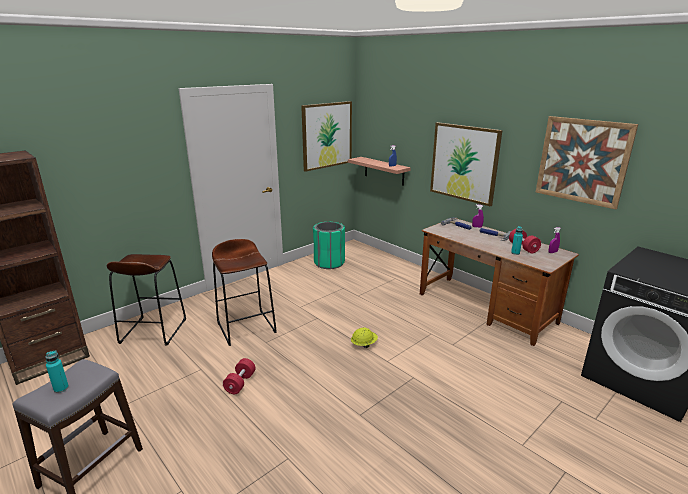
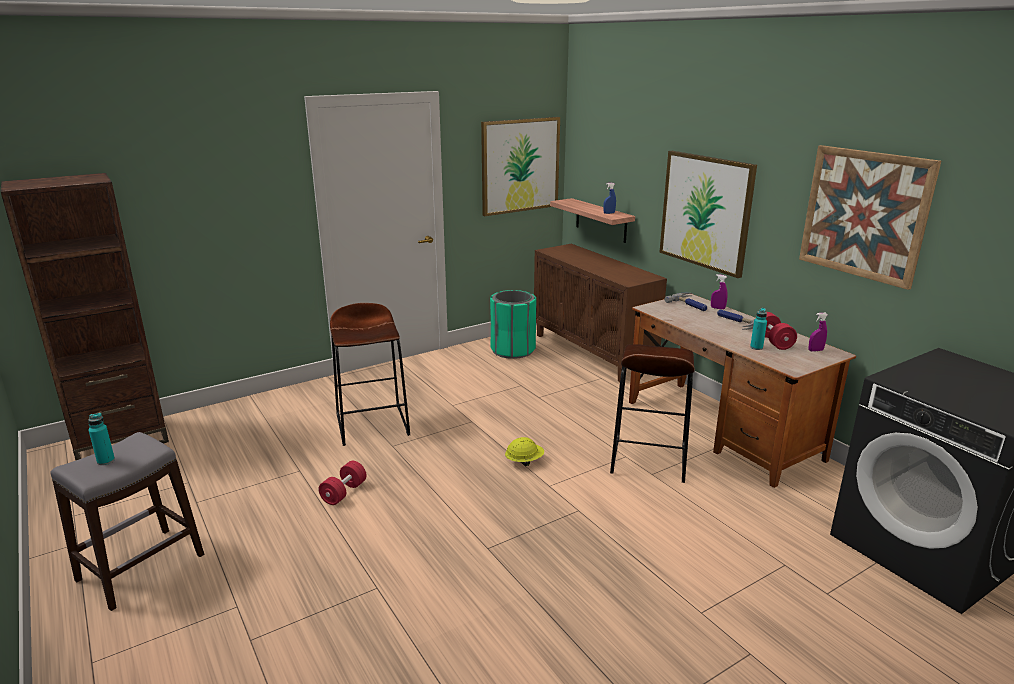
camera: 10 degrees right, 0 degrees up
(153, 331) = (253, 418): brown stool -> brown stool (648, 459)
(384, 261) = (593, 353): none -> brown cabinet

